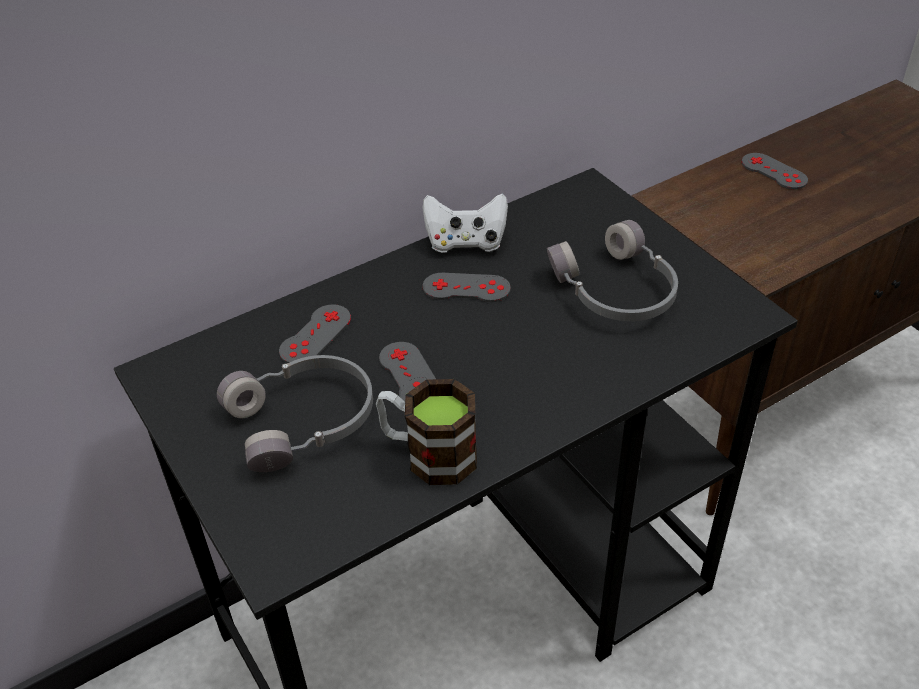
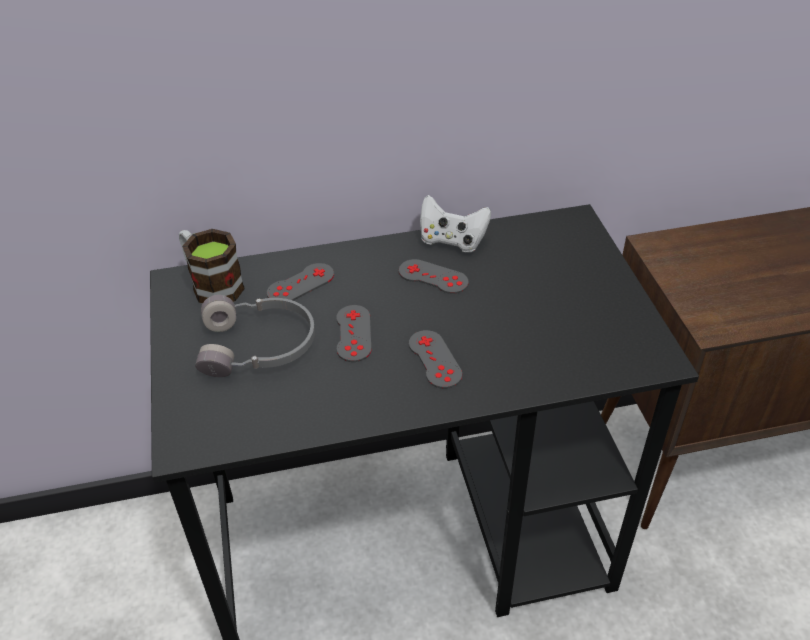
camera: 20 degrees right, 0 degrees up
(428, 454) = (335, 398): mug -> mug (211, 284)
(614, 291) = (552, 310): grey headphones -> none
(774, 171) = (765, 244): grey game controller -> grey game controller (434, 359)

